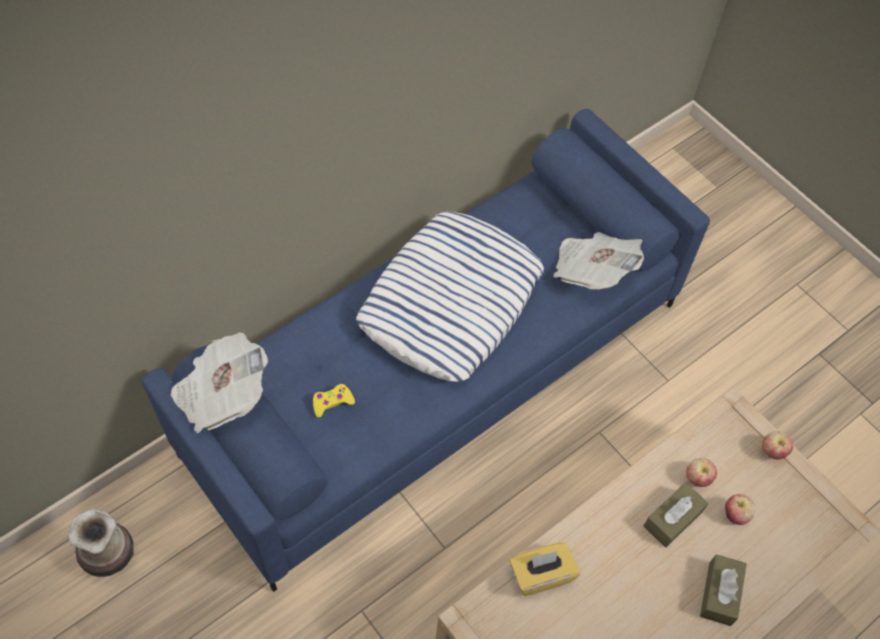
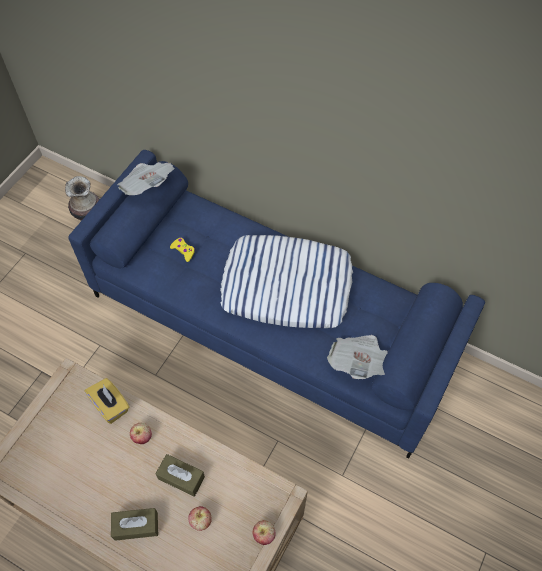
camera: 70 degrees right, 0 degrees up
(697, 478) = (219, 486): apple -> apple (142, 437)

